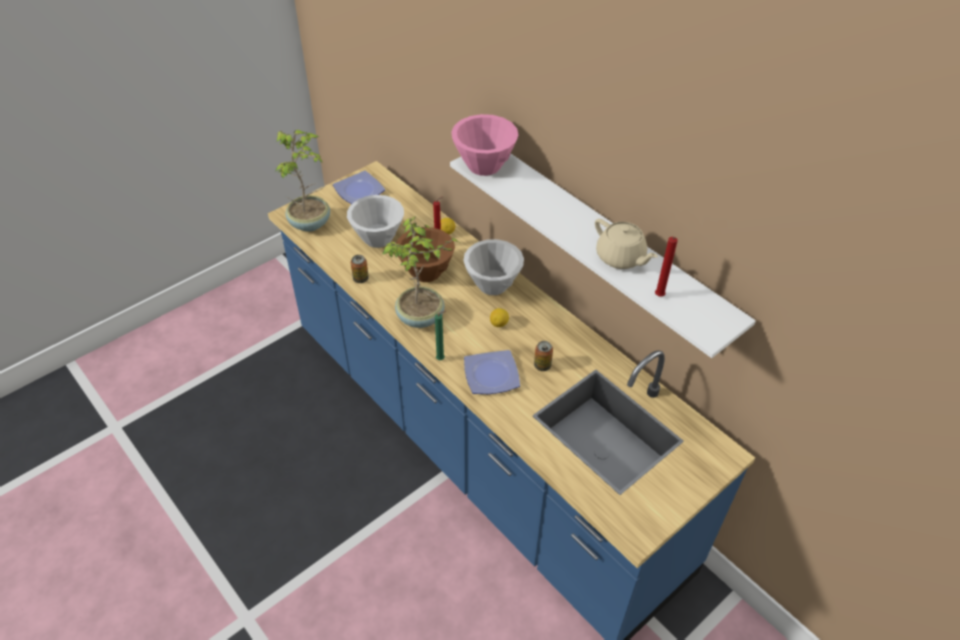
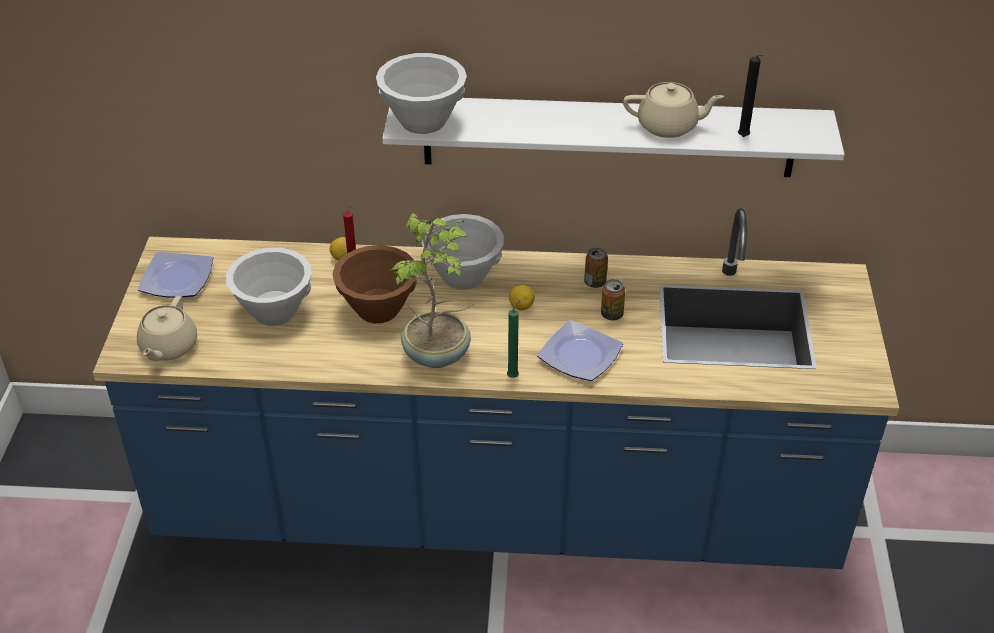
camera: 45 degrees left, 5 degrees down
(311, 223) = (168, 347): potted plant -> beige teapot
(360, 279) = (316, 363): can -> can (595, 282)
(484, 165) = (423, 121): pink bowl -> white bowl
(658, 297) = (744, 138): red candle -> black candle

